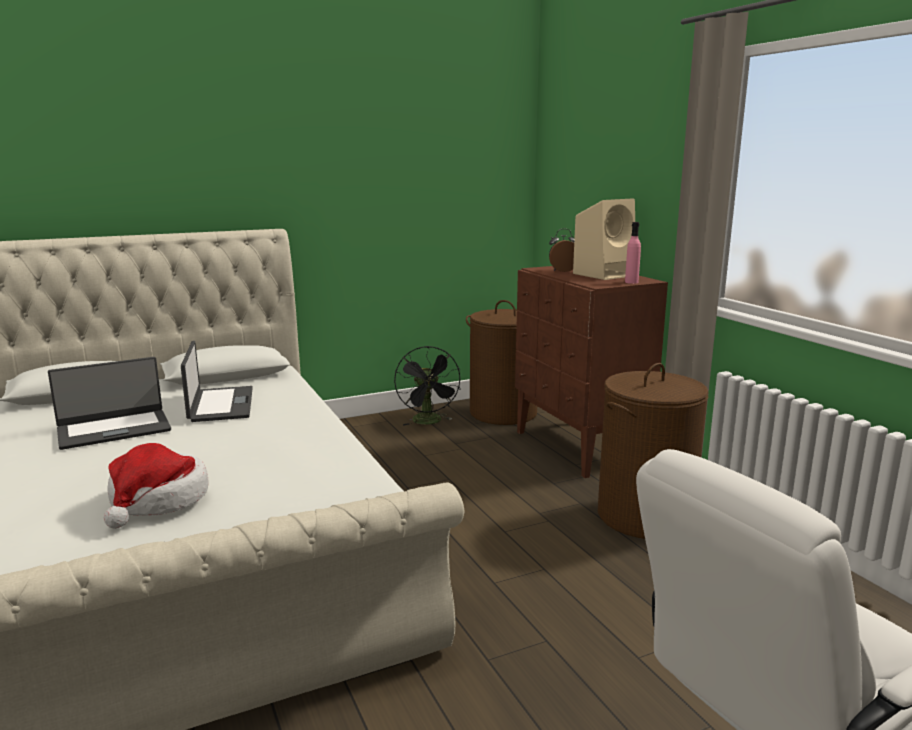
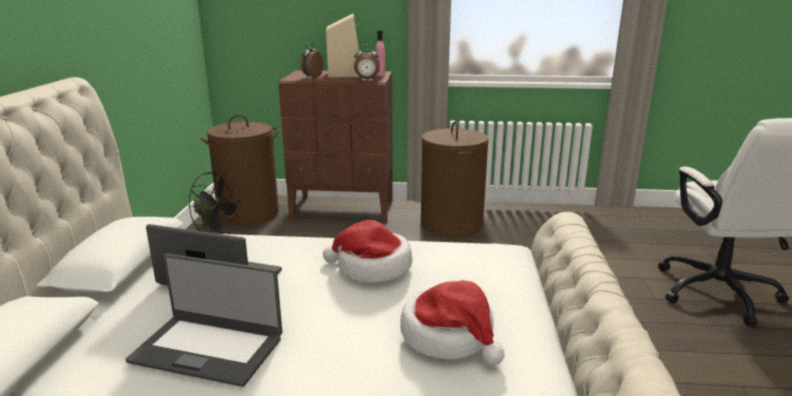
camera: 60 degrees left, 5 degrees up
(114, 429) = (208, 348): laptop -> laptop turned 105 degrees clockwise
(279, 445) = (372, 267): none -> hat
(593, 283) = (367, 79): none -> alarm clock

